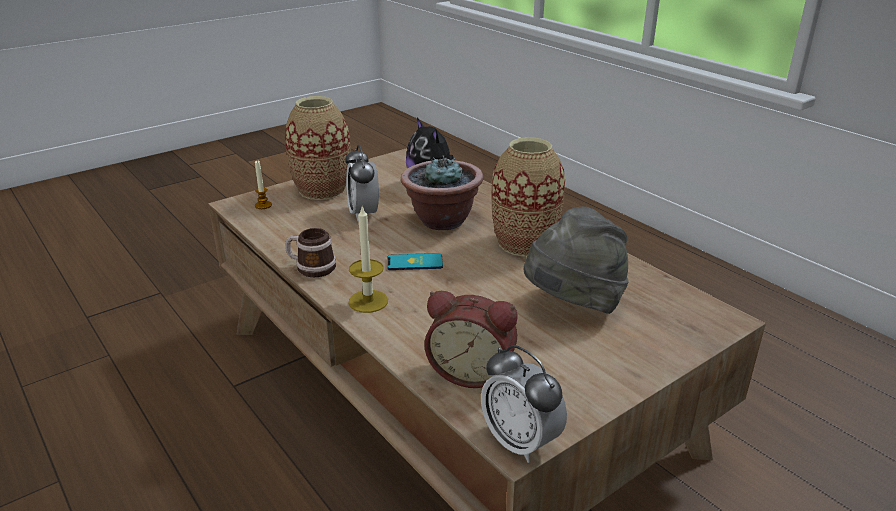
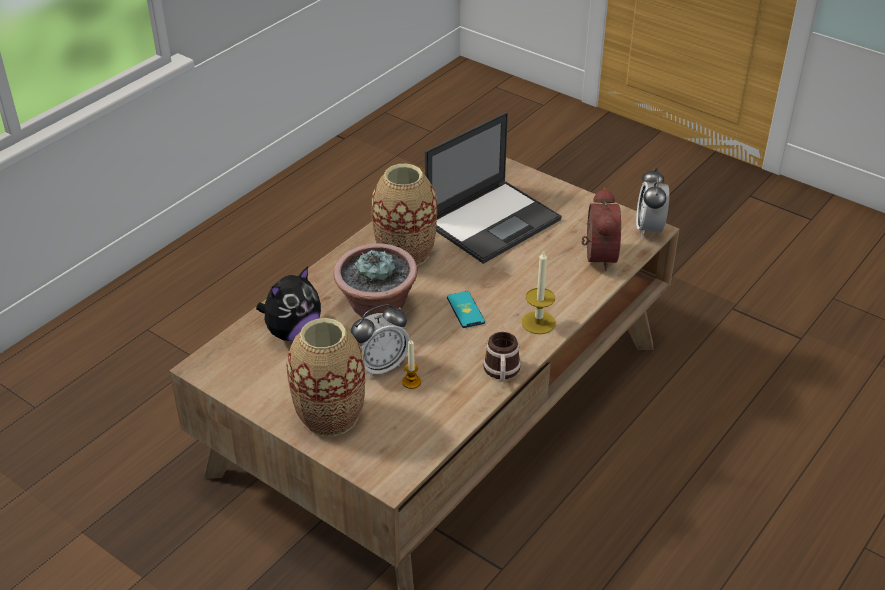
camera: 105 degrees left, 10 degrees up
(263, 205) = (386, 453): candle -> candle (411, 382)
(520, 442) = (649, 229): alarm clock -> alarm clock turned 150 degrees clockwise
(573, 305) = (493, 221): grey hat -> laptop

